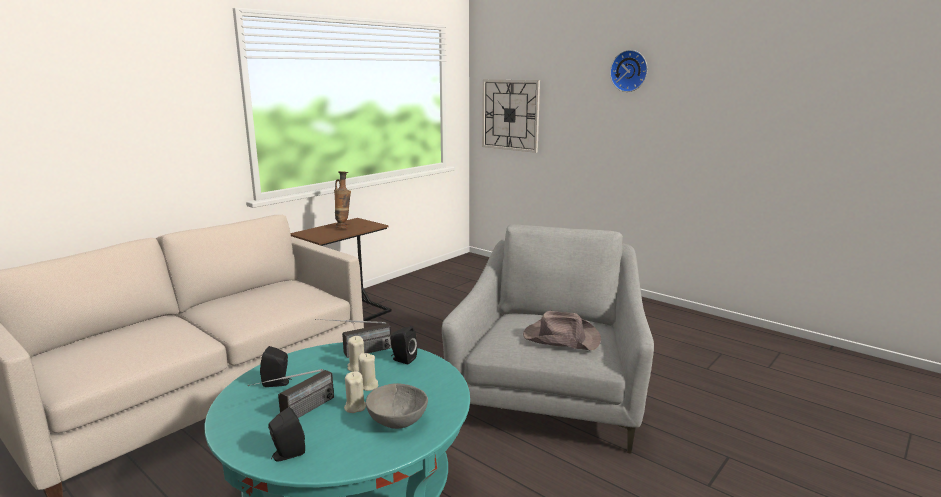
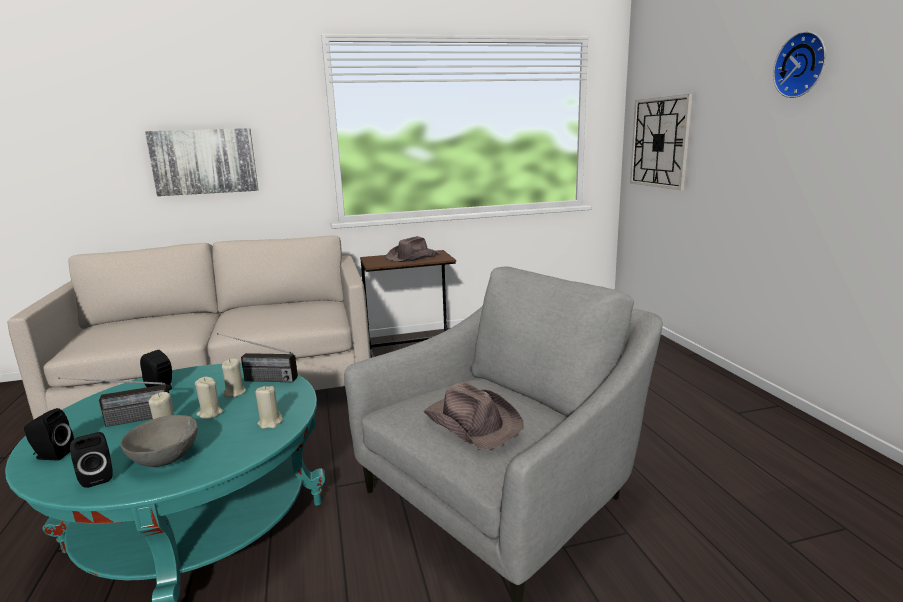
camera: 35 degrees right, 0 degrees up
(110, 144) = (204, 161): none -> picture
(344, 227) = (412, 257): vase -> brown hat
(402, 359) = (280, 396): black speaker -> black speaker (98, 477)
(430, 377) = (270, 422): none -> beige candle

